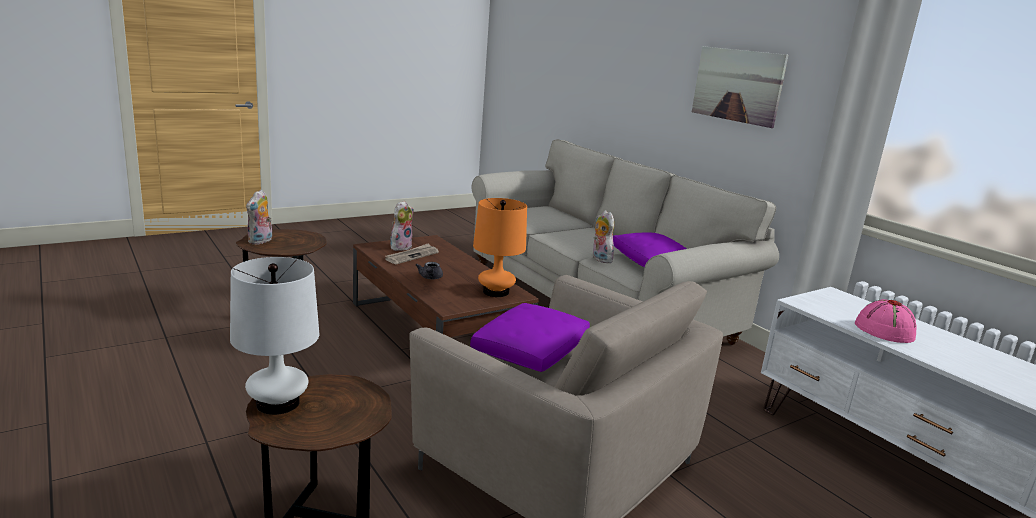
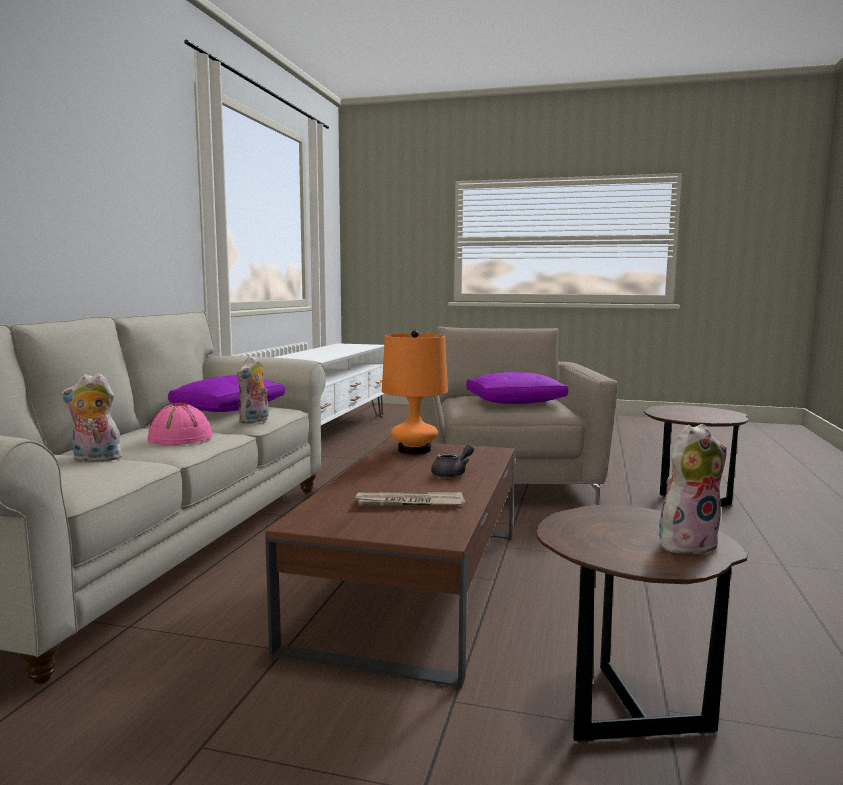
camera: 130 degrees left, 10 degrees down
(278, 403) = (724, 417): white table lamp -> none
(400, 247) = (391, 521): plush toy -> plush toy (95, 459)
(737, 85) = (95, 191): picture -> none
(884, 330) = (315, 357): pink hat -> pink hat (180, 439)

